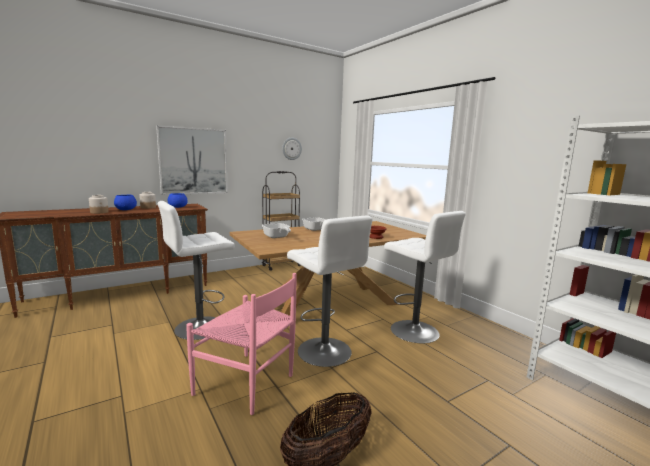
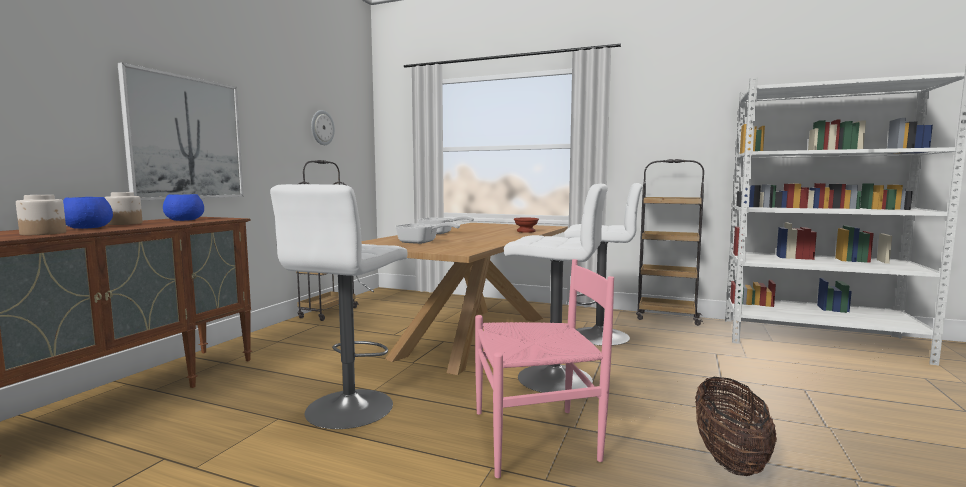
camera: 35 degrees left, 5 degrees down
(505, 335) = (667, 318): none -> brown cart

